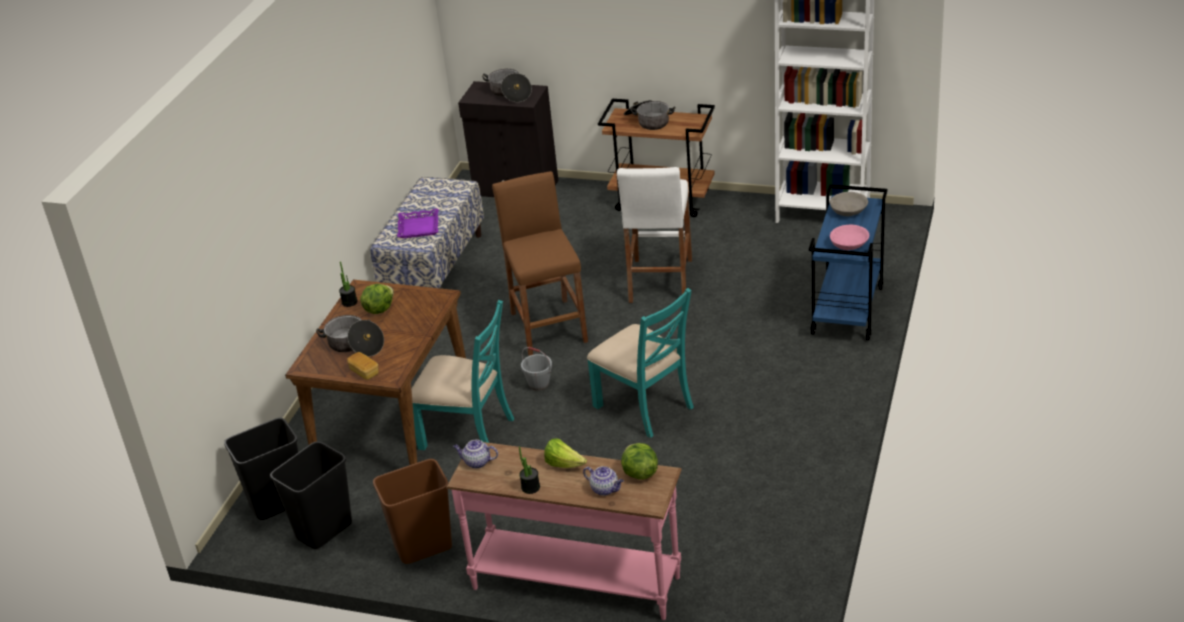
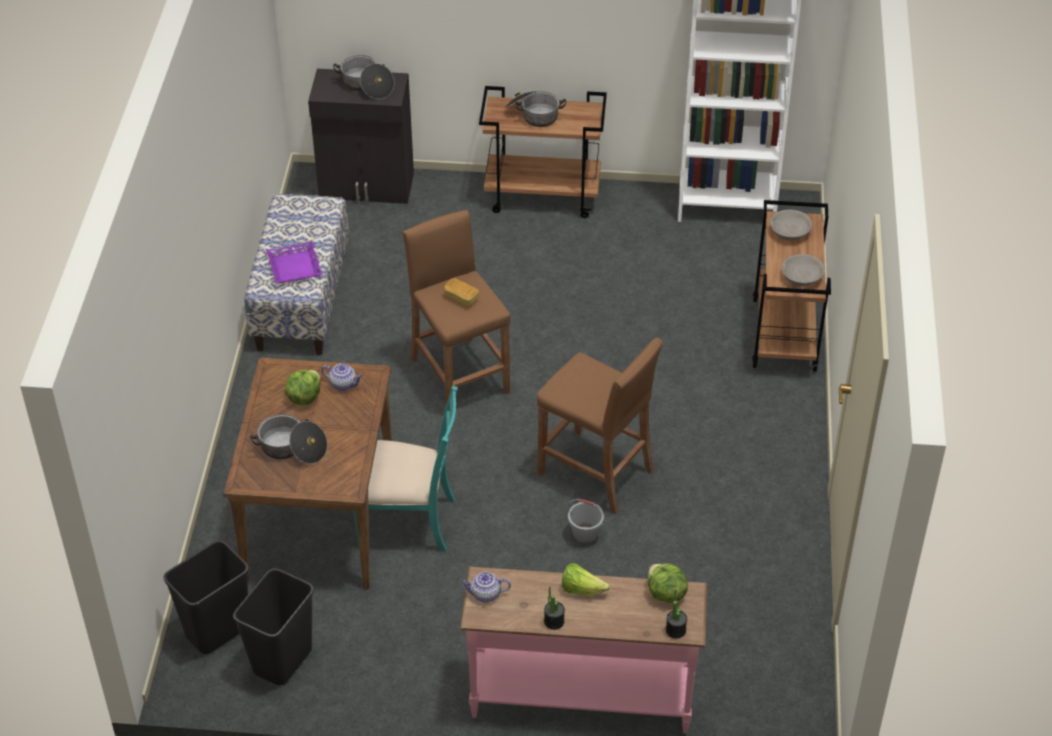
camera: 15 degrees left, 10 degrees up
(349, 302) = (266, 390): potted plant -> potted plant (675, 630)
(364, 372) = (316, 484): bread -> bread (461, 298)
(424, 546) = (402, 670): brown trash can -> none
(539, 384) = (470, 452): grey bucket -> grey bucket (585, 535)
(605, 489) = (635, 616): teapot -> teapot (343, 384)
(645, 406) = (596, 472): turquoise chair -> brown stool
(660, 281) = (569, 306): white stool -> none
(848, 311) = (785, 335): blue cart -> brown cart
(849, 244) = (801, 277): pink bowl -> grey bowl

